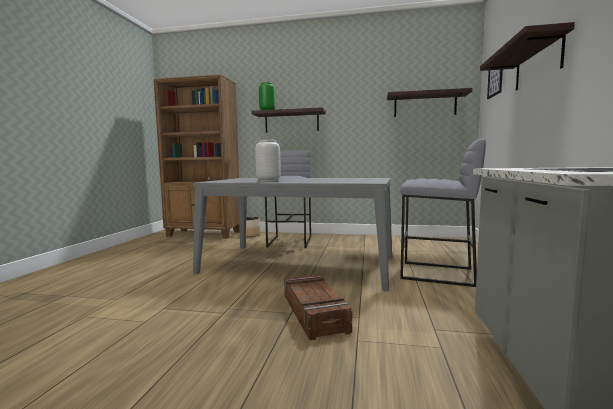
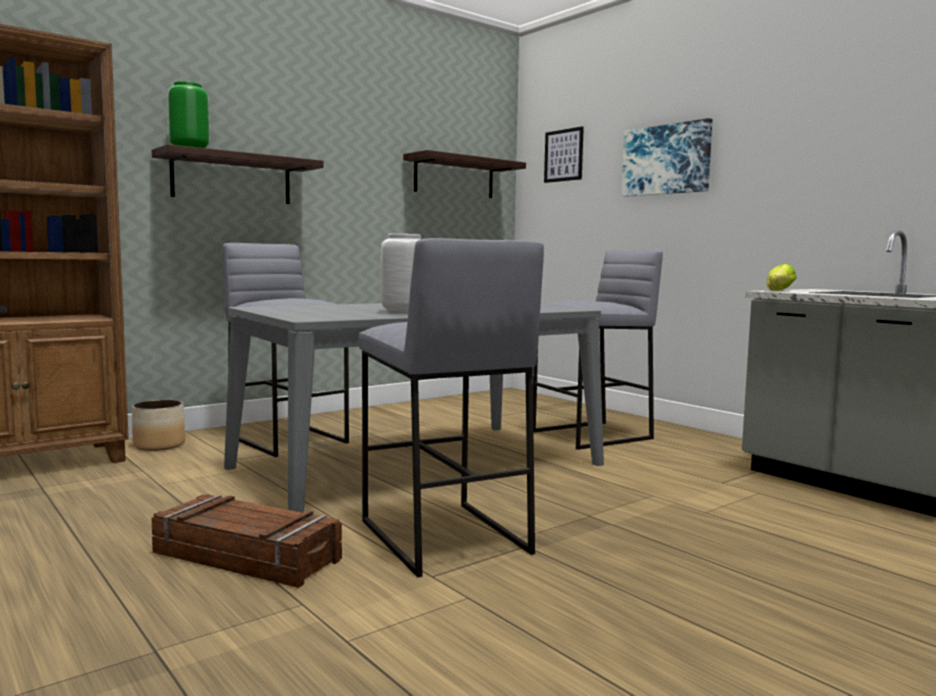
camera: 50 degrees left, 0 degrees up
(213, 295) = (442, 537): none -> grey stool
(315, 312) = (609, 506): crate -> crate (247, 556)
(505, 168) = (778, 291): none -> lettuce
(537, 63) = (666, 160): shelf -> picture

